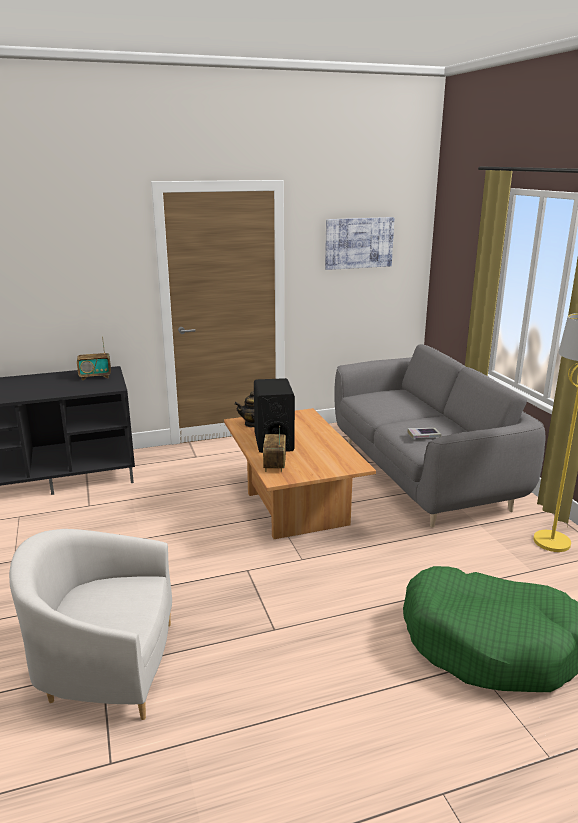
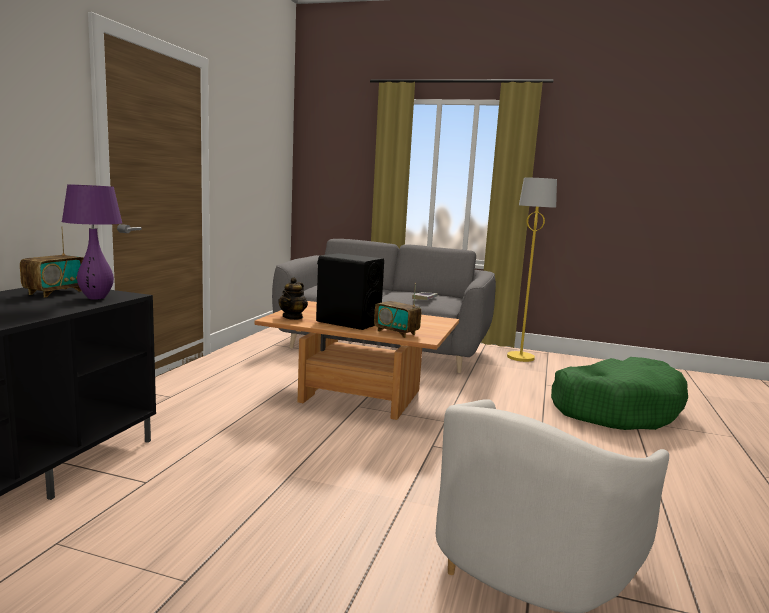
camera: 55 degrees left, 10 degrees down
(97, 386) = (96, 298): none -> purple table lamp
(359, 243) = (256, 143): picture -> none

